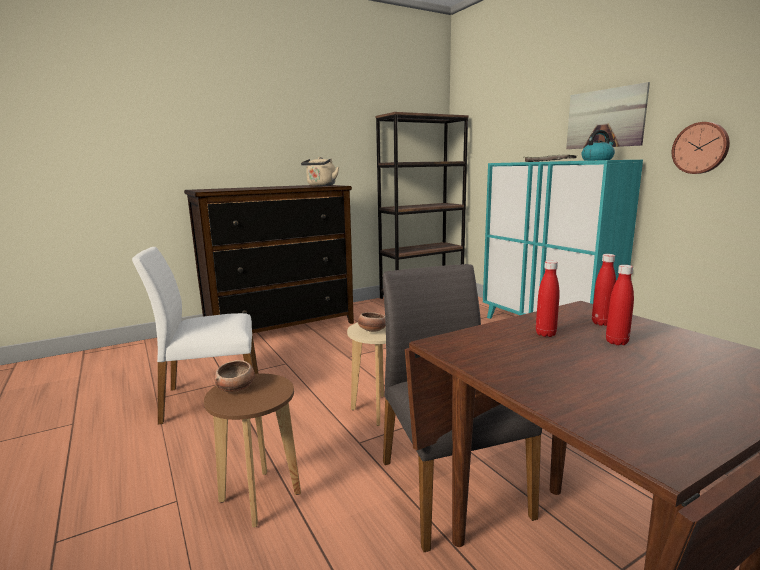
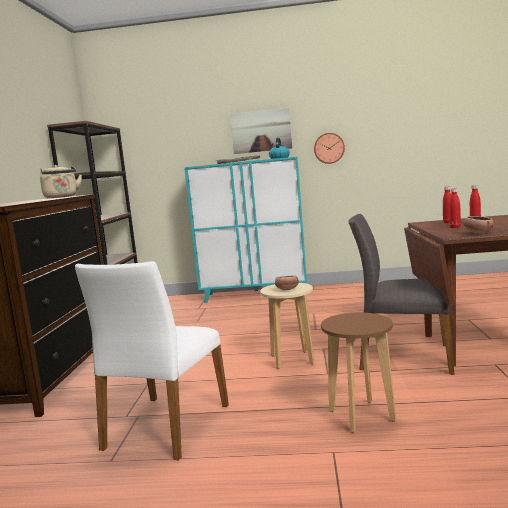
camera: 55 degrees left, 5 degrees down
(236, 388) = (344, 325): bowl -> bowl (478, 233)

